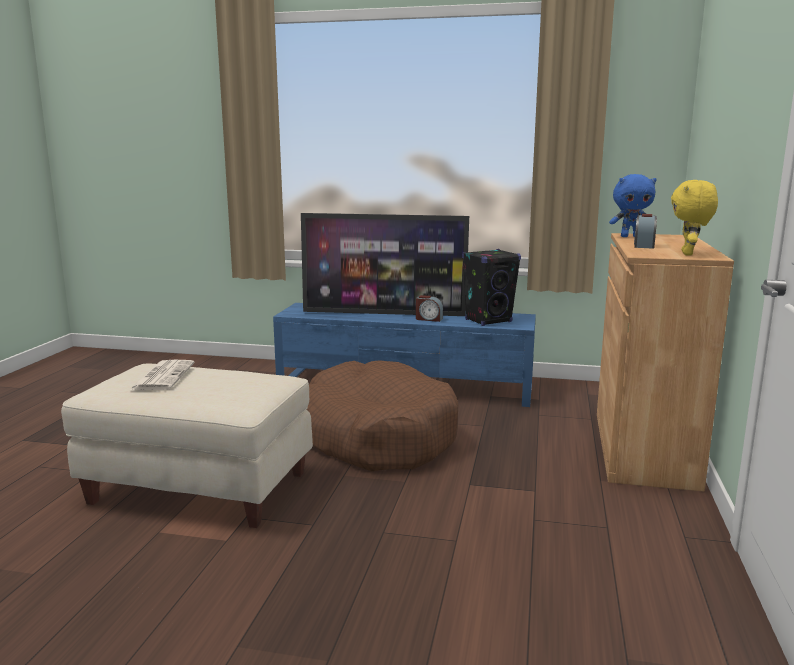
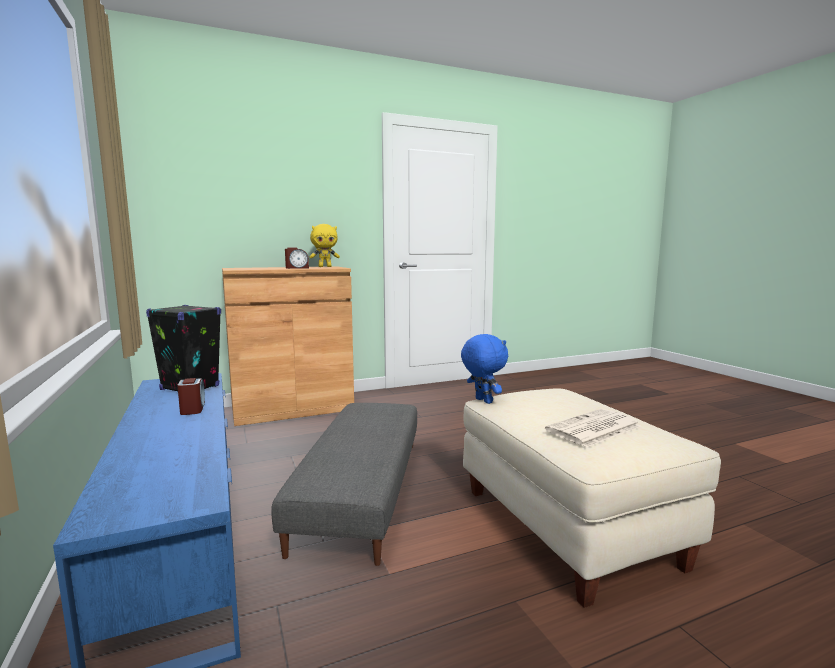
camera: 125 degrees left, 5 degrees down
(376, 436) = (361, 490): brown dog bed -> grey ottoman
(384, 313) = (168, 435): television -> none
(630, 237) = (249, 269): blue plush toy -> blue plush toy (482, 401)

